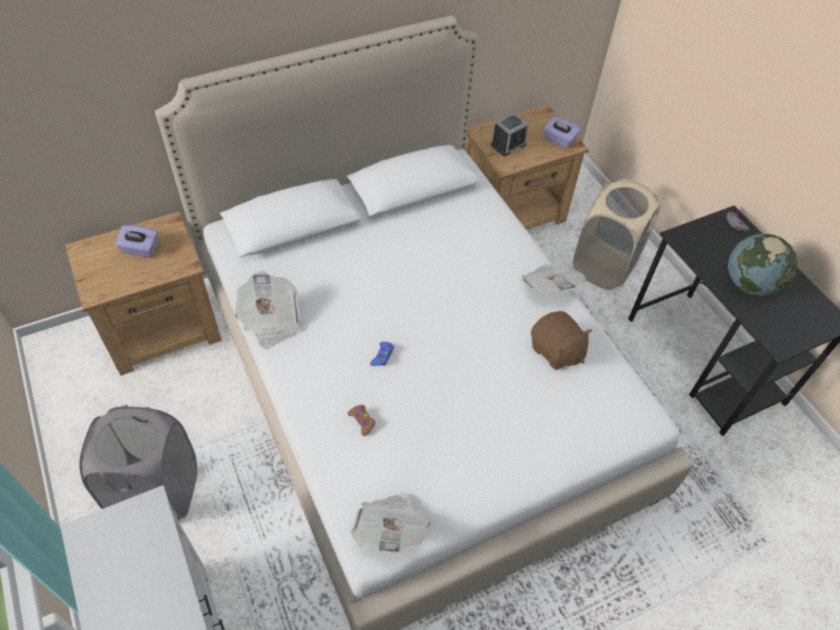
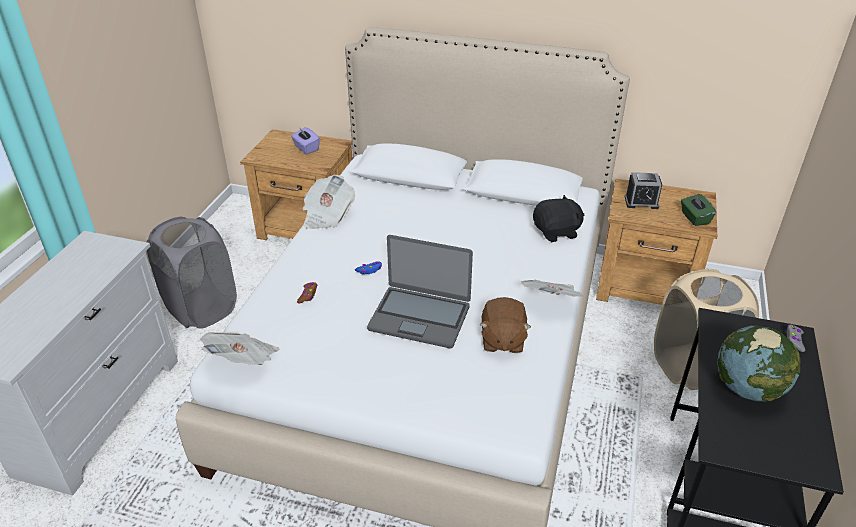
camera: 45 degrees right, 15 degrees down
(477, 374) = (420, 317): none -> laptop
(483, 216) = (556, 232): none -> black plush toy
(559, 140) = (694, 218): purple tissue box -> green tissue box

